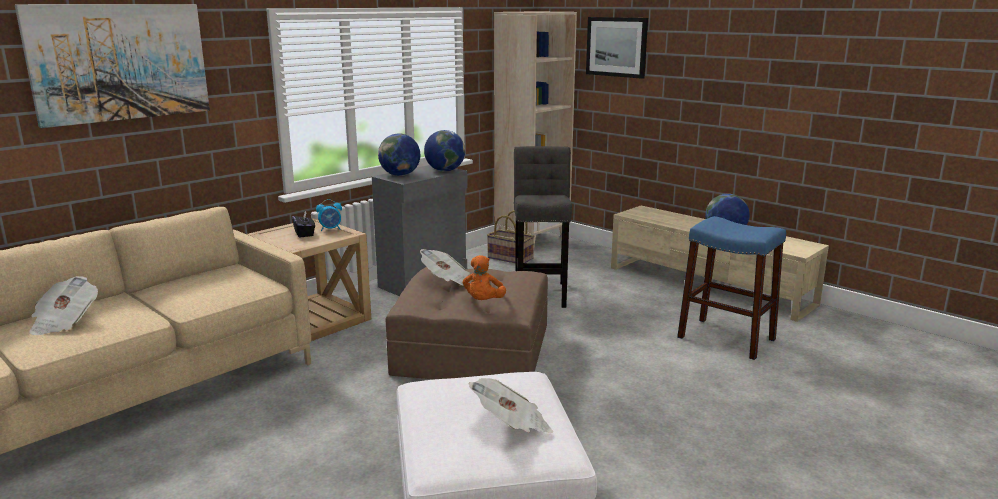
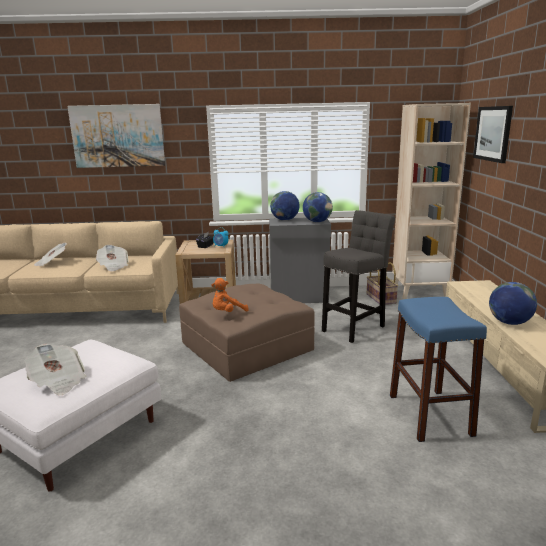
camera: 45 degrees right, 0 degrees up
(446, 280) = (237, 293): newspaper -> newspaper (113, 266)

